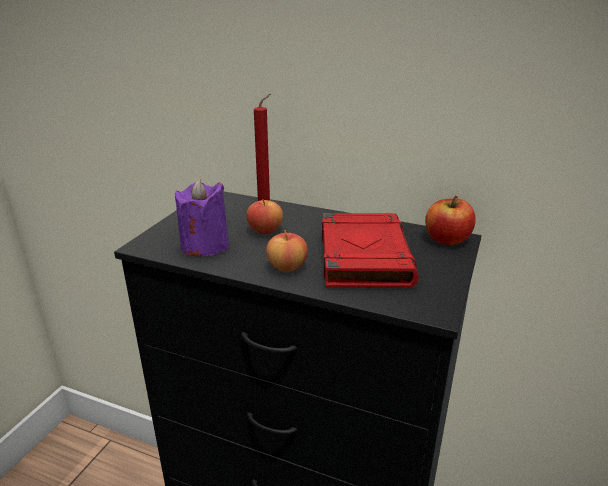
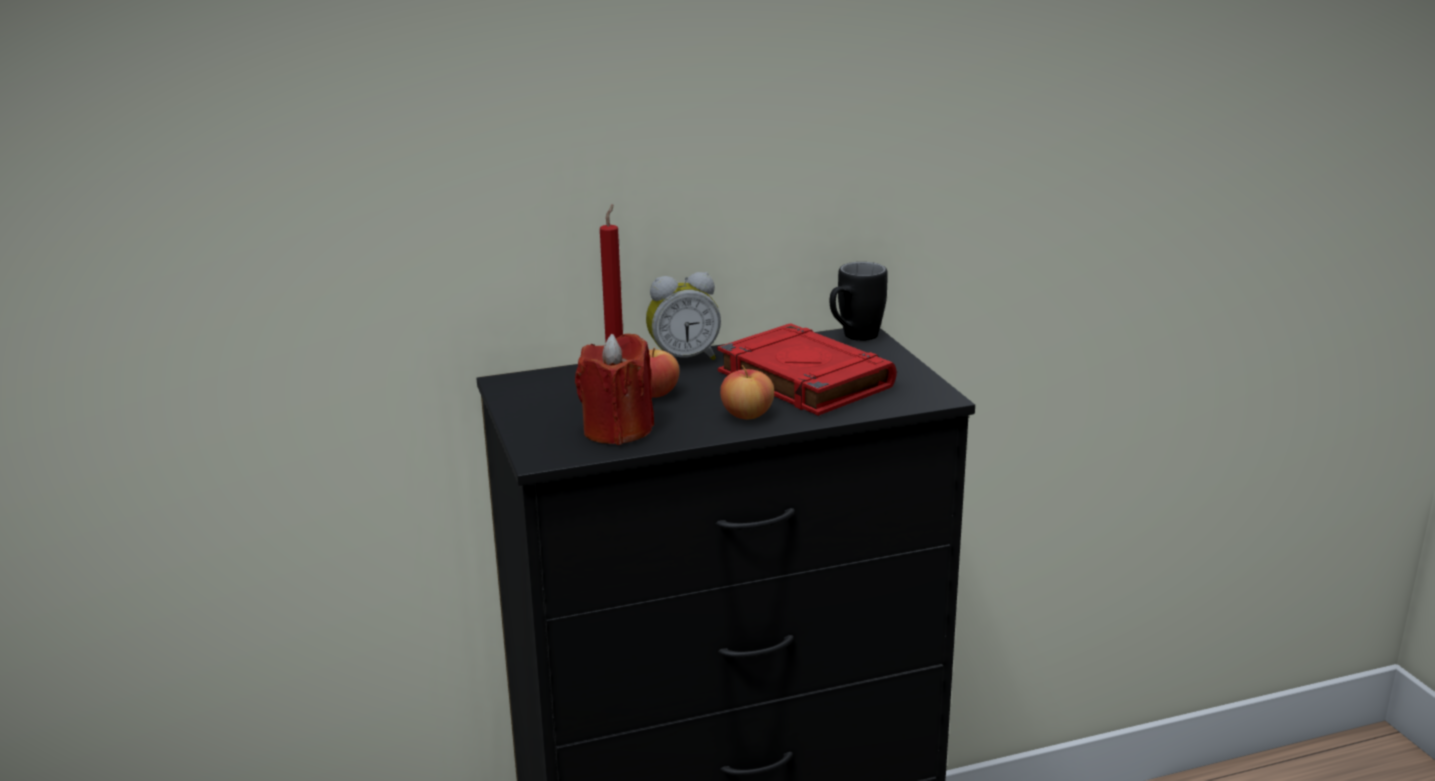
camera: 40 degrees left, 5 degrees down
(205, 246) = (617, 430): purple candle -> red candle
(318, 215) = (683, 359): none -> alarm clock
(447, 239) = (853, 338): apple -> black mug

